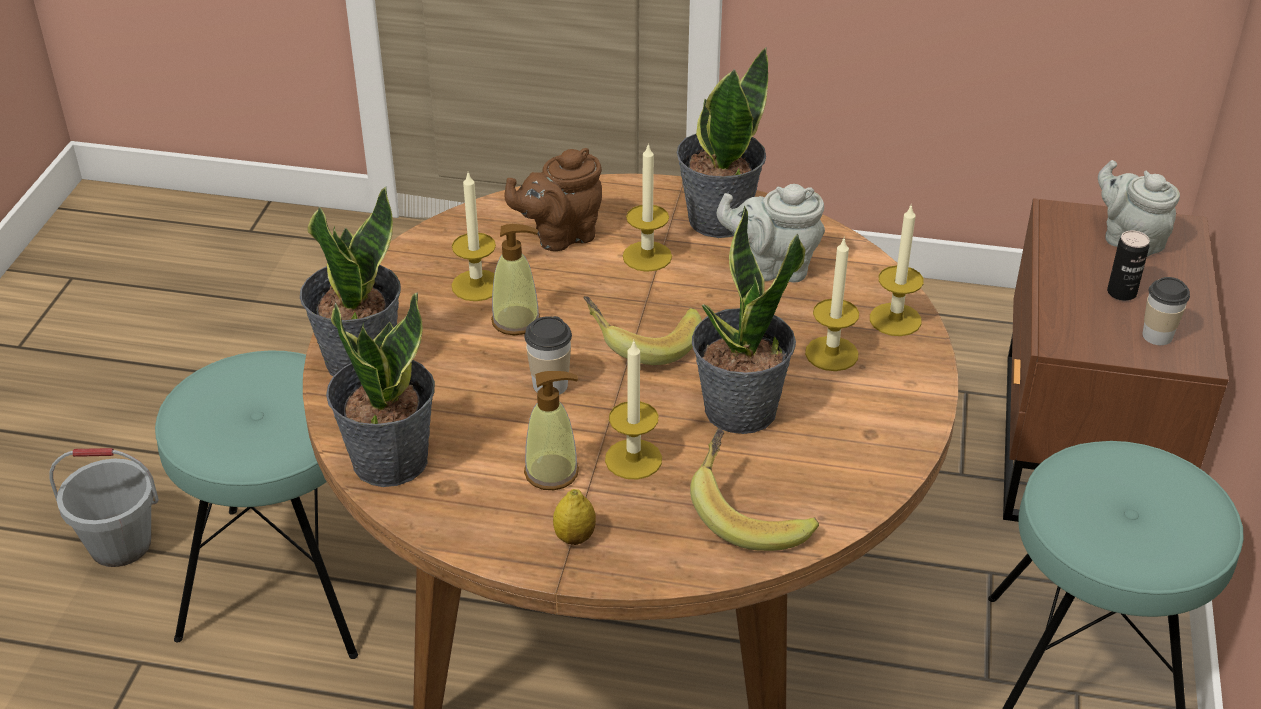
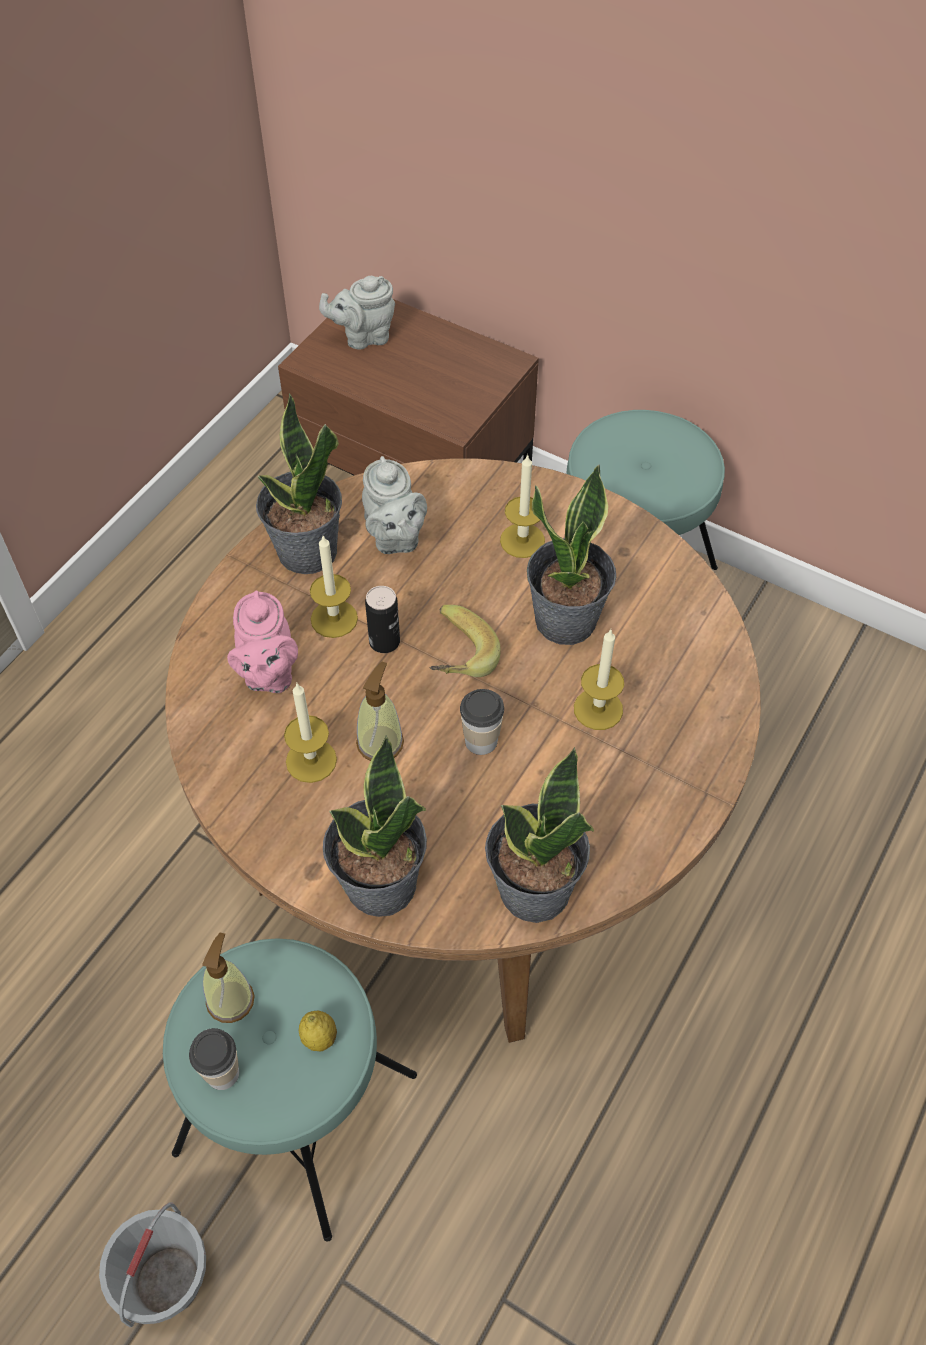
camera: 70 degrees left, 15 degrees up
(552, 472) = (594, 770): soap dispenser -> soap dispenser (230, 1000)
(560, 236) = (268, 674): brown teapot -> pink teapot
(575, 537) = (675, 775): lemon -> lemon (319, 1038)
(750, 513) = (685, 653): banana -> none
(773, 267) = (394, 538): grey teapot -> grey teapot turned 45 degrees counterclockwise
(895, 319) = (498, 487): candle -> none
(1121, 293) = (420, 368): can -> can (384, 642)
(1157, 335) = (477, 371): cup -> cup (222, 1072)

